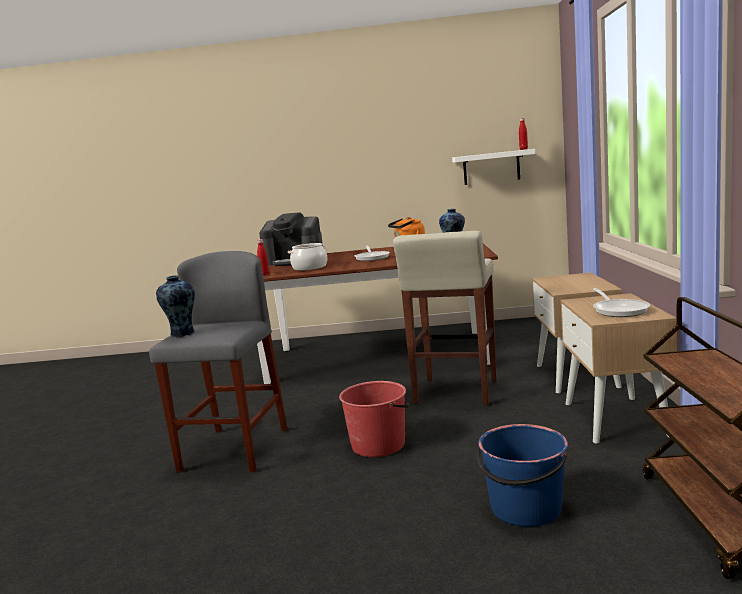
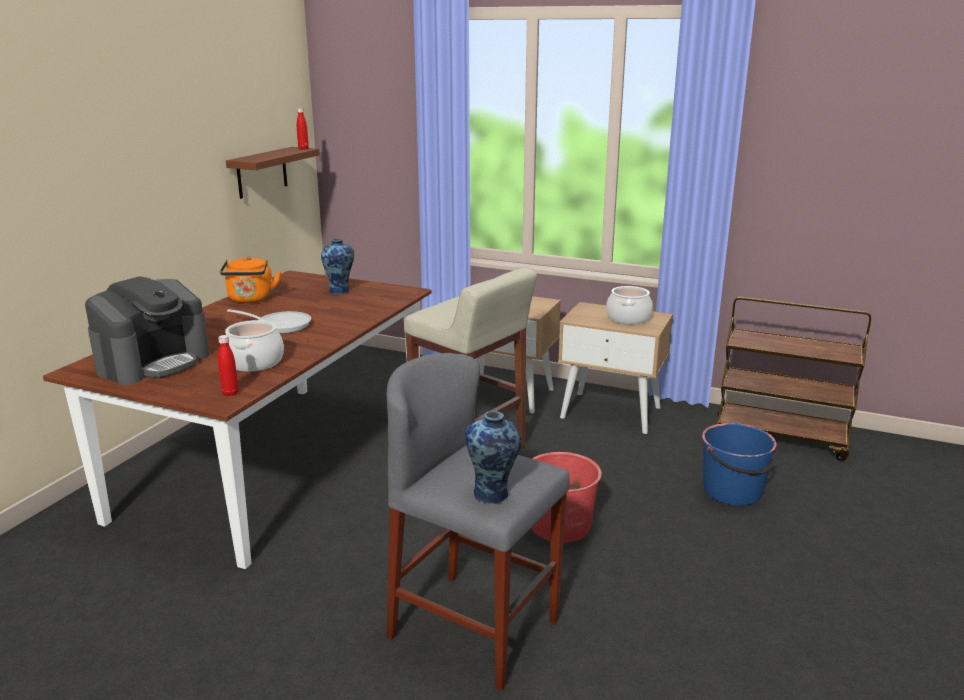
camera: 70 degrees left, 10 degrees up
(491, 167) = (262, 172): white shelf -> brown shelf
(619, 310) = (628, 318): frying pan -> cooking pot

